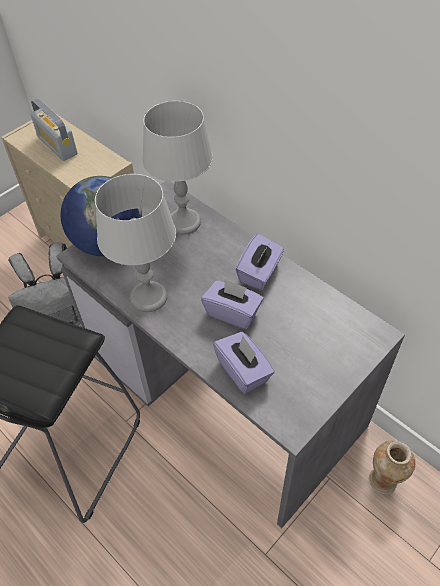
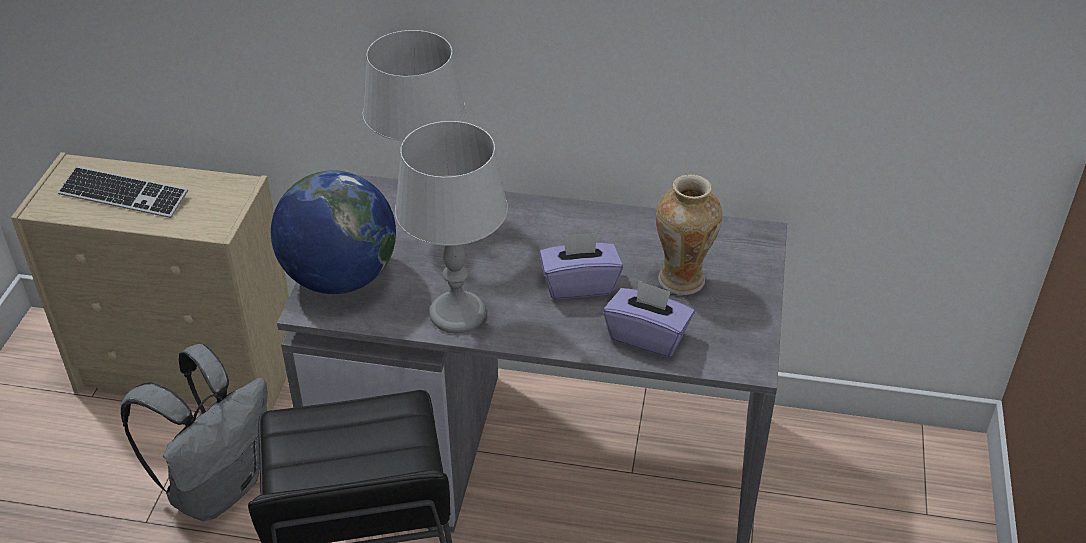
camera: 35 degrees left, 10 degrees down
(57, 145) = (123, 195): radio -> keyboard
(260, 273) = (573, 230): purple tissue box -> none
(383, 480) = (817, 459): vase -> vase (682, 279)

